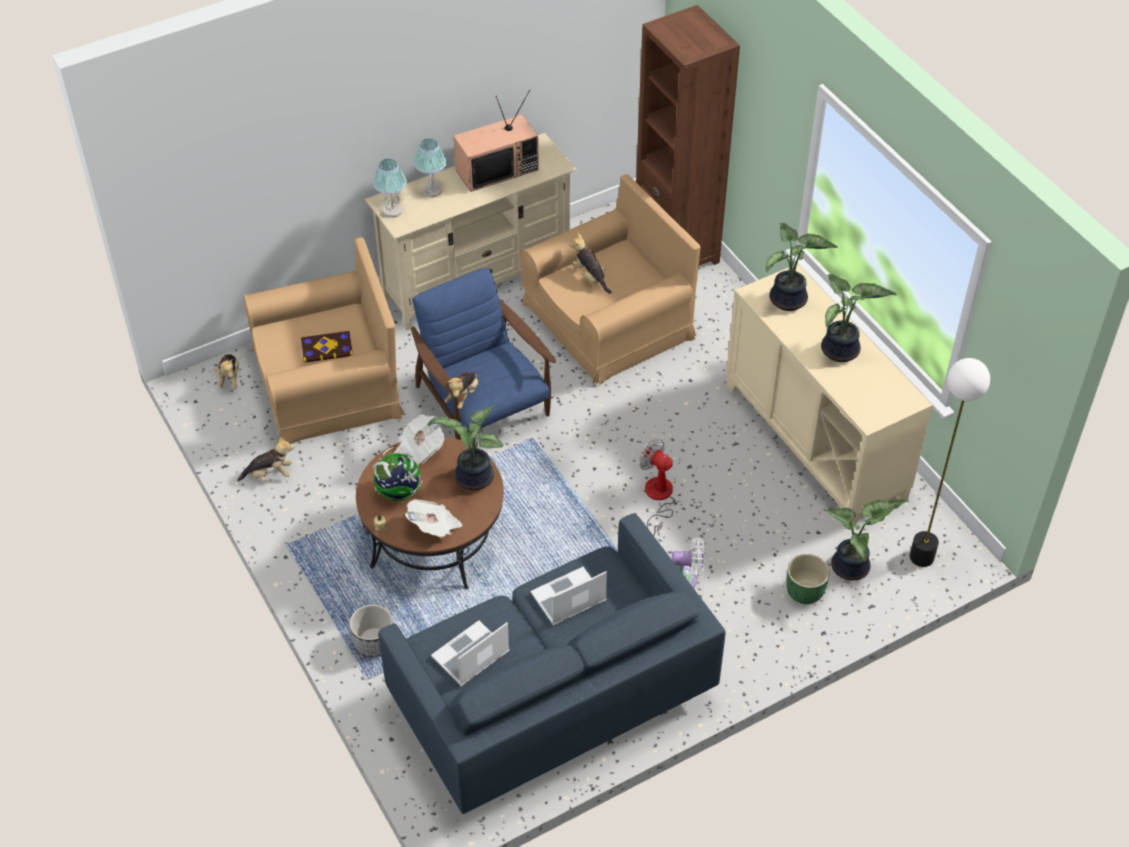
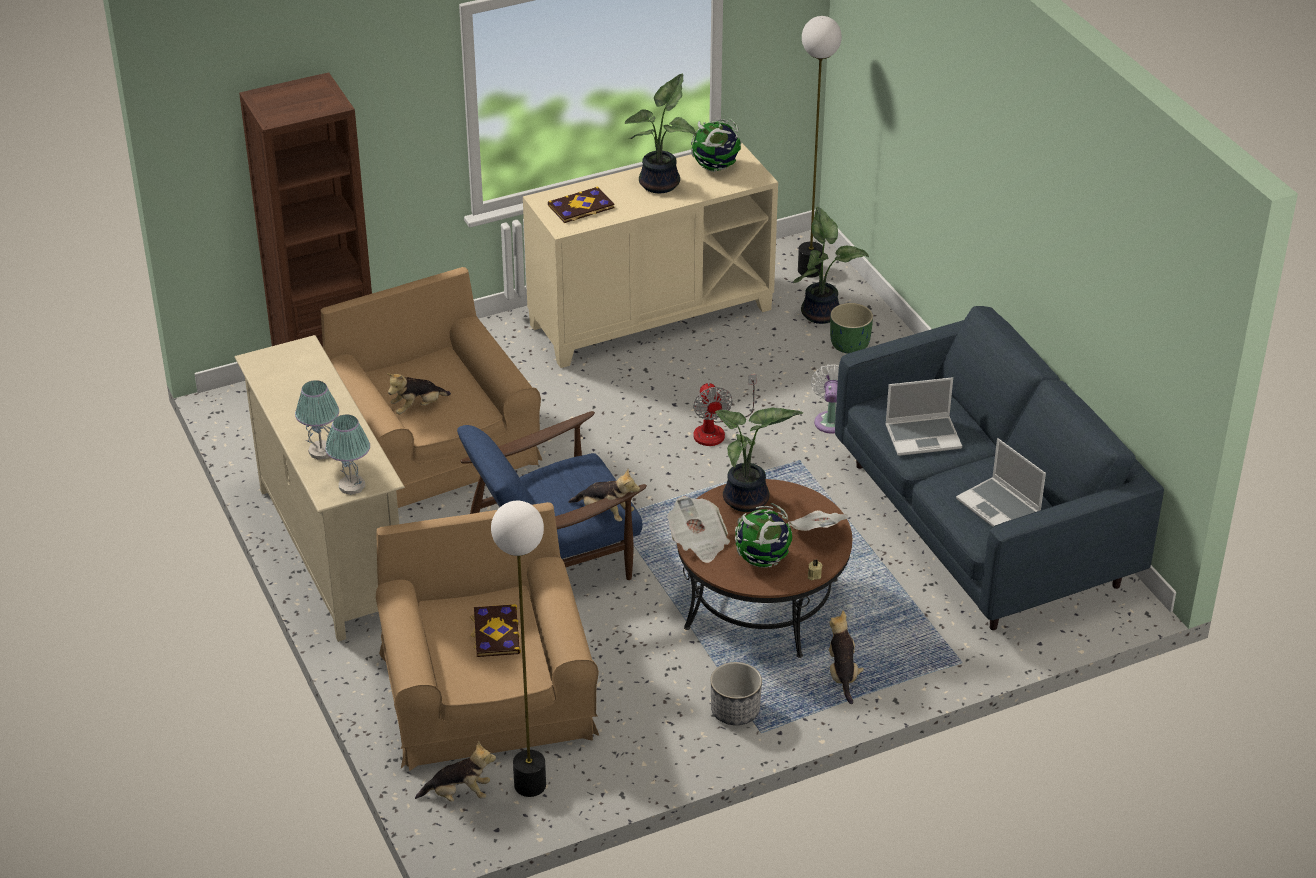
camera: 85 degrees left, 10 degrees down
(236, 414) = (529, 785): none -> floor lamp
(269, 475) = (643, 749): plush toy -> plush toy (842, 675)
(374, 642) = (909, 655): planter -> planter (735, 710)
(497, 169) = (295, 396): television -> none
(568, 599) = (923, 436): laptop -> laptop turned 75 degrees counterclockwise
(658, 498) = (717, 430): fan -> fan turned 60 degrees counterclockwise
(788, 302) = (581, 207): potted plant -> book
(880, 388) = (716, 167): none -> globe

